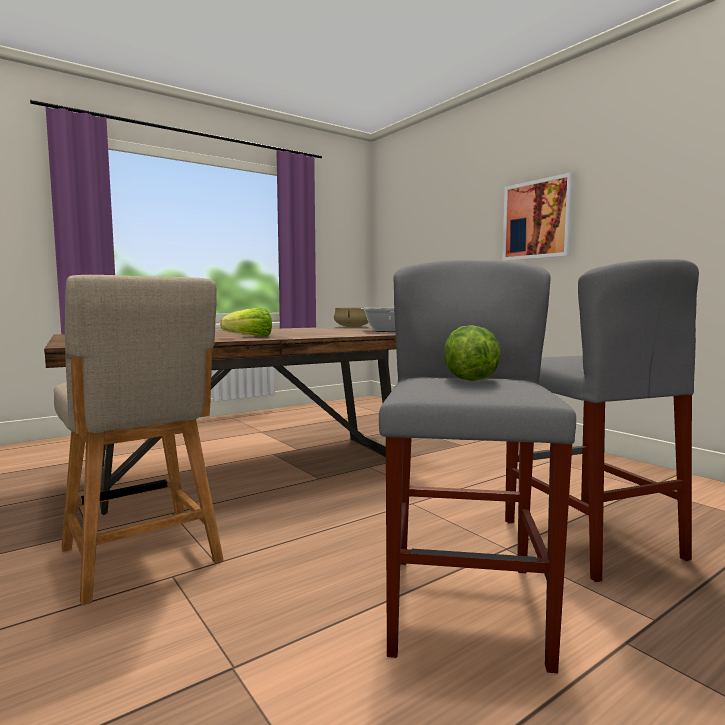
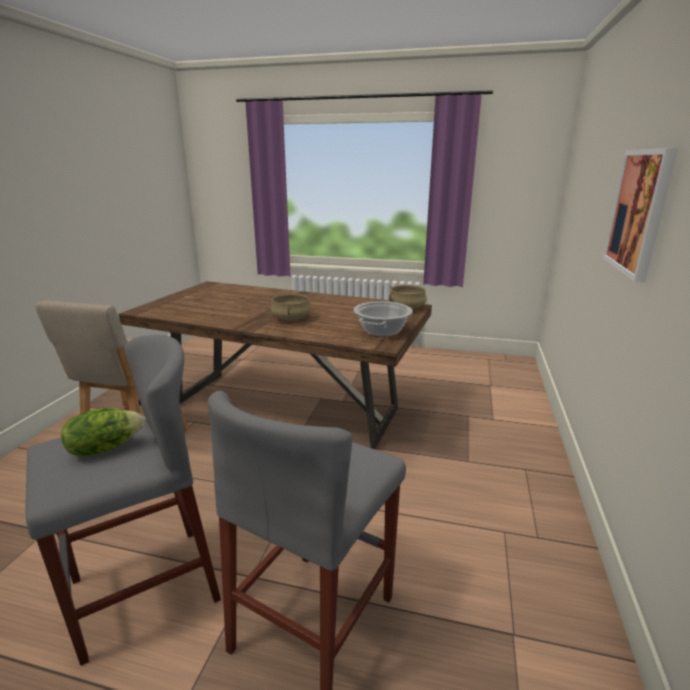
camera: 50 degrees right, 15 degrees up
(250, 337) = (245, 319): lettuce -> none
(291, 334) = (291, 318): none -> beige cooking pot

